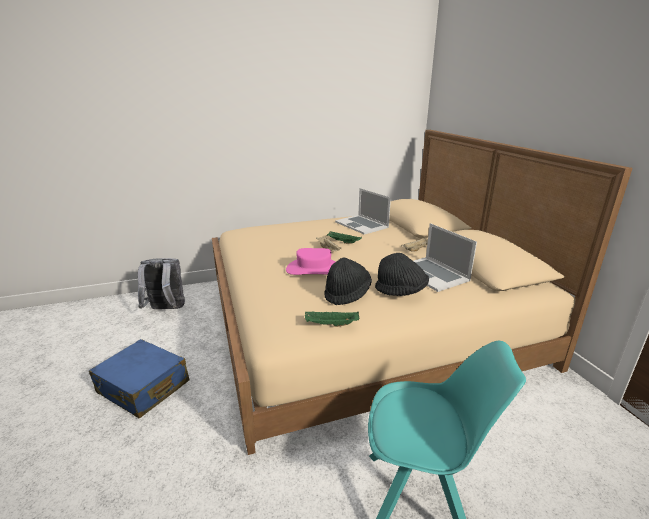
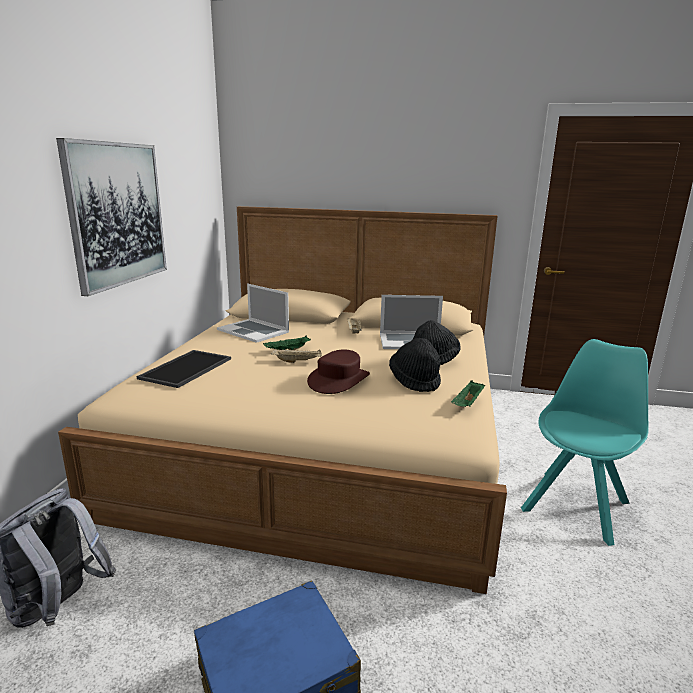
camera: 60 degrees left, 5 degrees down
(279, 230) = (187, 369): none -> tray
(294, 129) = (117, 214): none -> picture
(313, 269) = (338, 380): pink hat -> brown hat
(362, 224) = (253, 331): laptop -> laptop turned 45 degrees clockwise

